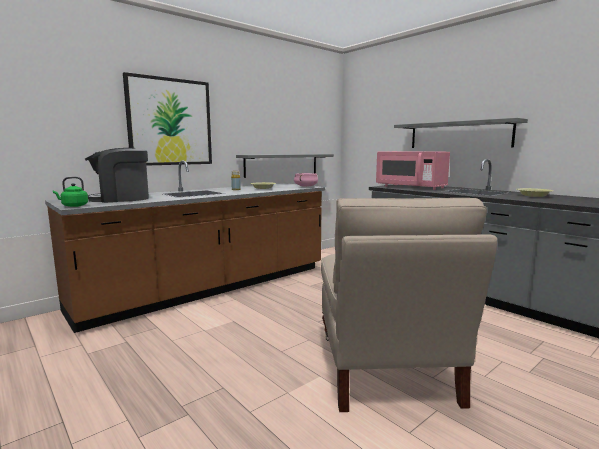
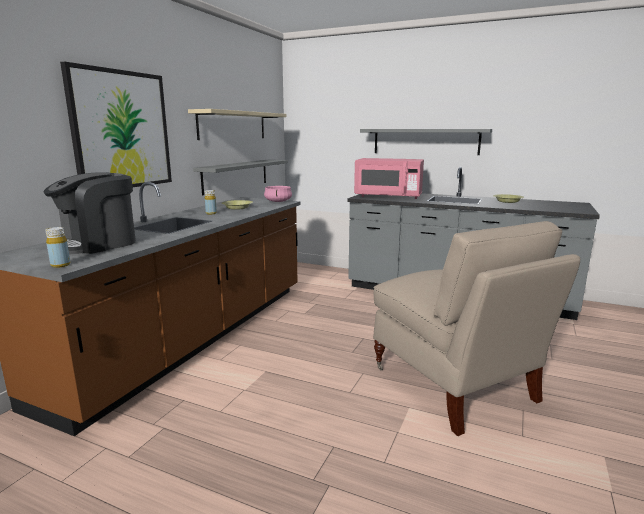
camera: 25 degrees left, 5 degrees up
(73, 206) = (60, 265): green kettle -> yellow bottle
(281, 123) = (233, 125): none -> beige shelf

